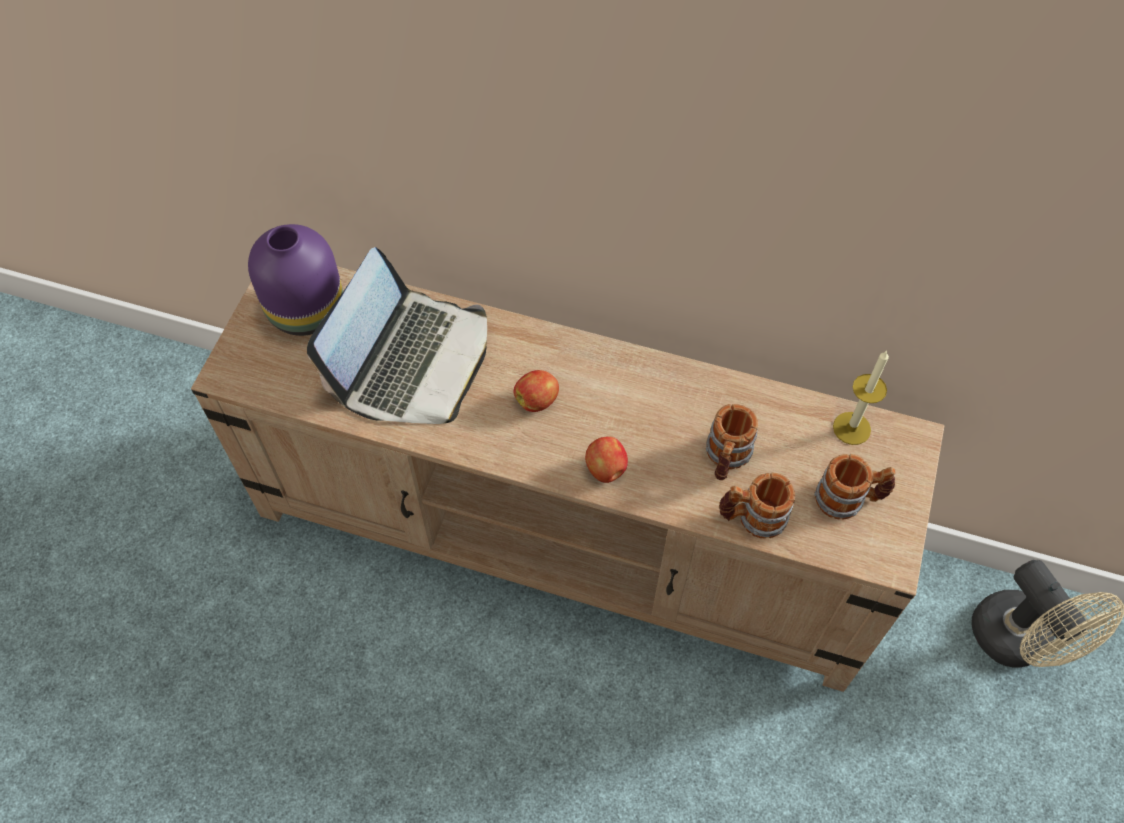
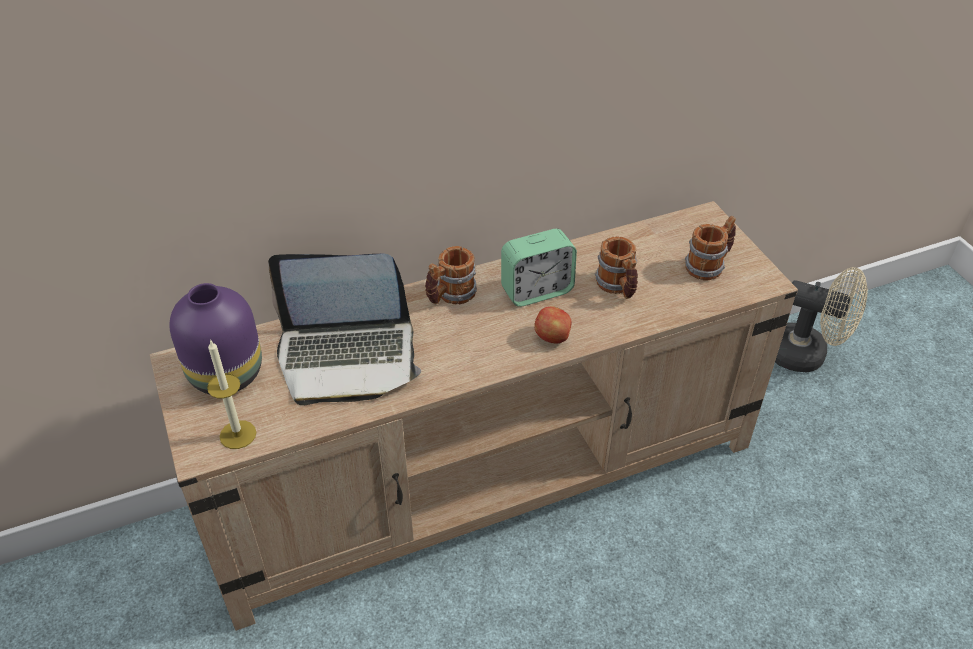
camera: 40 degrees left, 15 degrees down
(413, 361) = (347, 357): laptop -> laptop turned 105 degrees clockwise
(537, 400) = (463, 327): apple -> none
(643, 407) = (537, 290): none -> alarm clock
(752, 517) = (669, 307): mug -> mug (450, 296)
(851, 428) = (669, 230): candle -> candle (238, 434)

